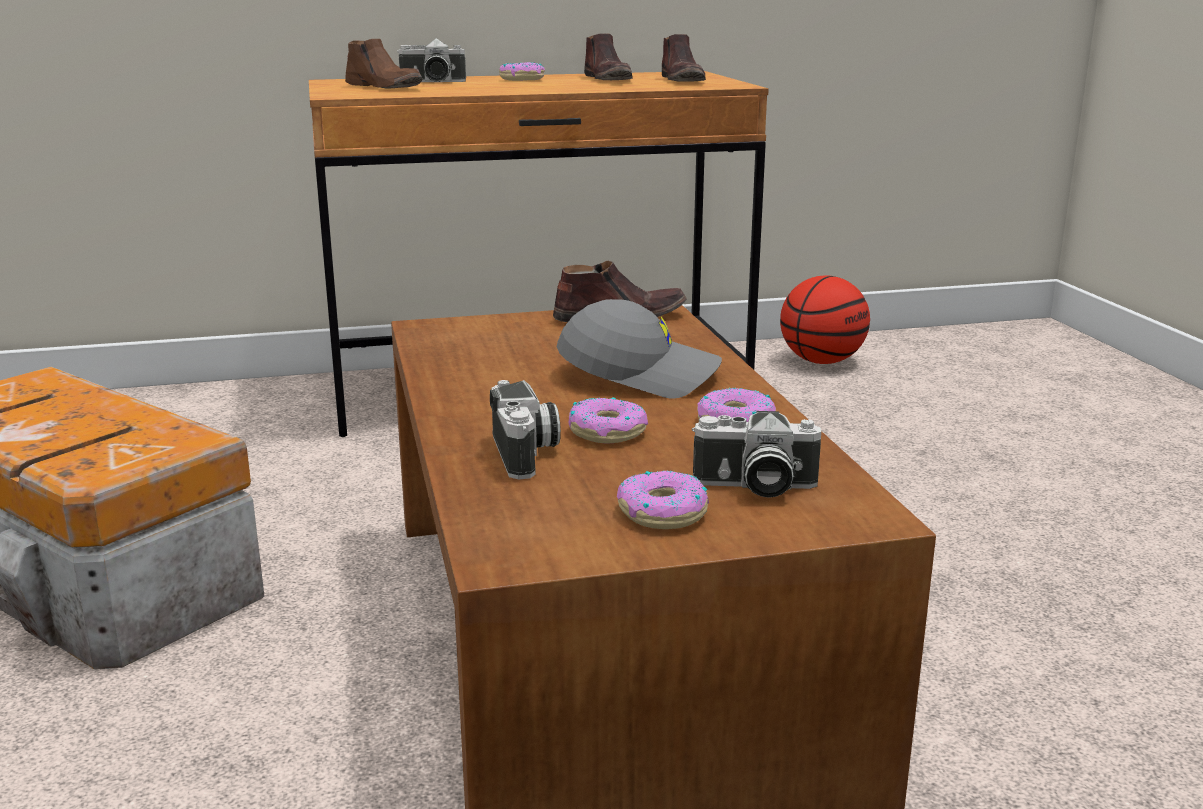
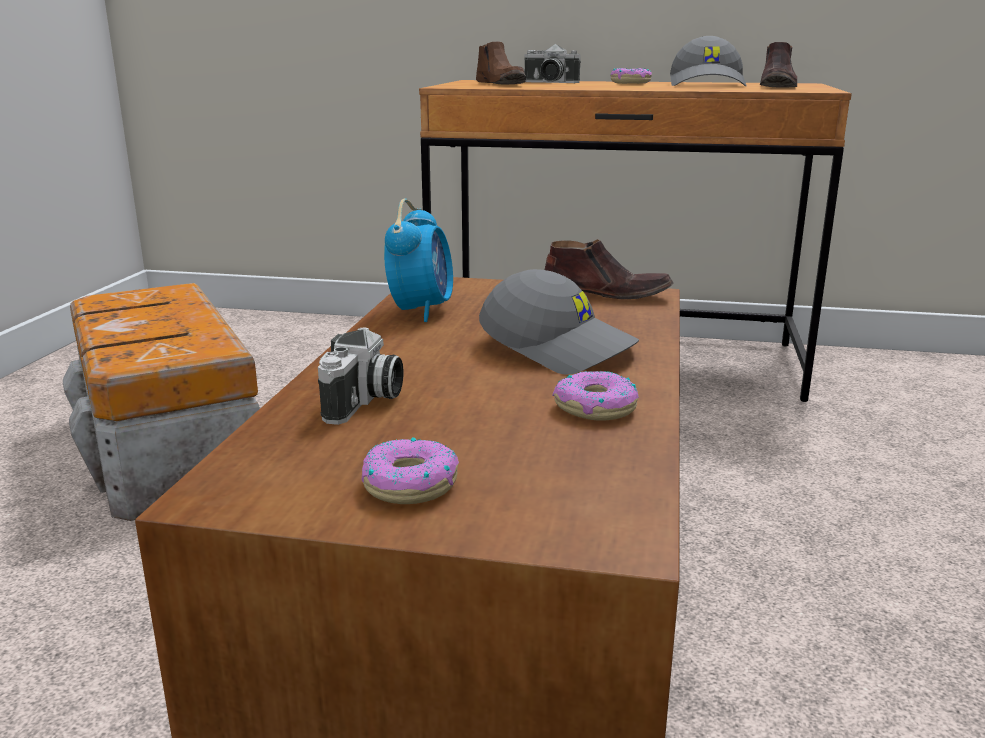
camera: 25 degrees right, 0 degrees up
(459, 358) = (421, 310): none -> alarm clock
(607, 432) = (461, 394): donut -> none
(608, 79) = (708, 84): brown shoe -> grey cap
(754, 487) = (533, 478): camera -> none
(821, 361) = (906, 376): basketball -> none

